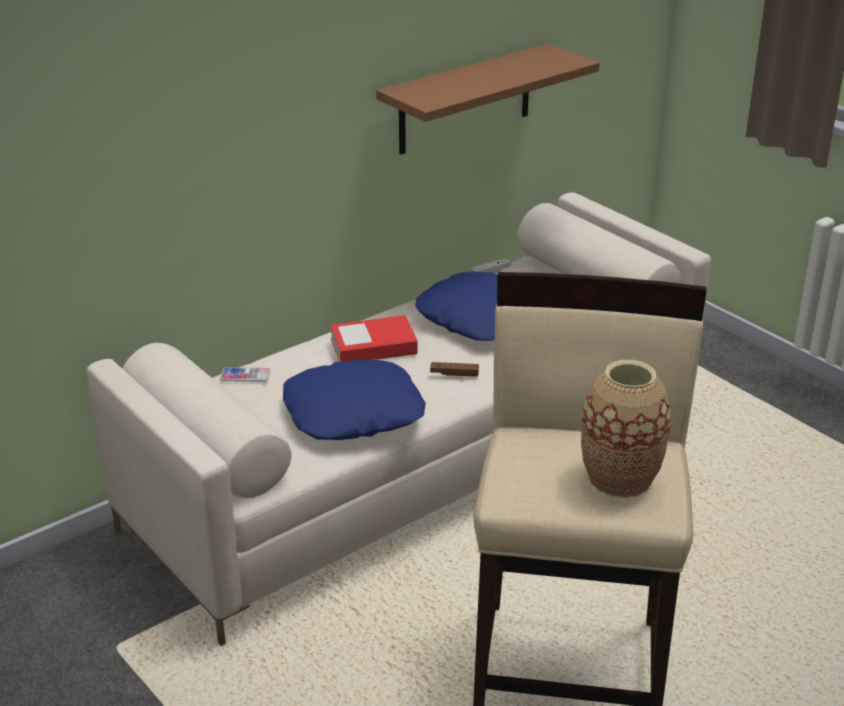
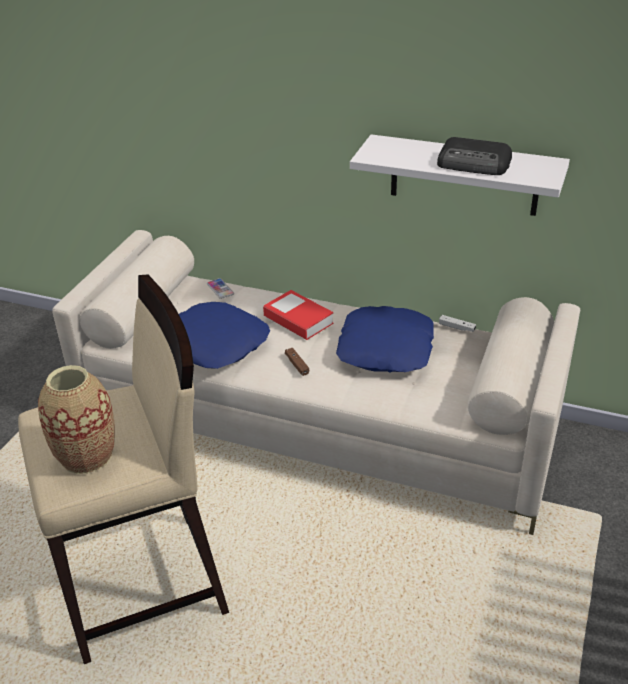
camera: 60 degrees right, 5 degrees up
(465, 100) = (464, 175): brown shelf -> white shelf
(510, 72) = (474, 164): none -> radio

